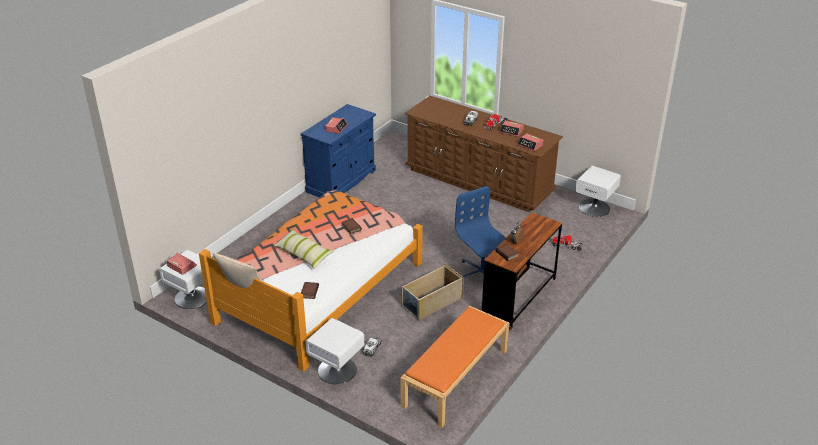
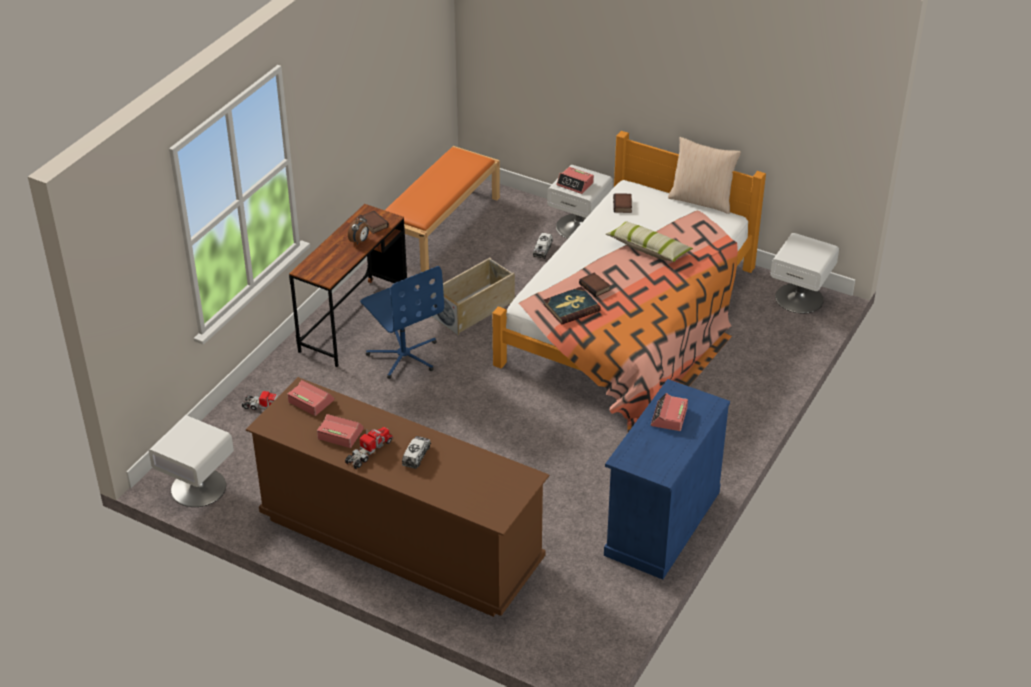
camera: 175 degrees right, 5 degrees up
(182, 266) = (809, 249): alarm clock -> alarm clock (575, 184)
(370, 217) = (571, 308): none -> book

